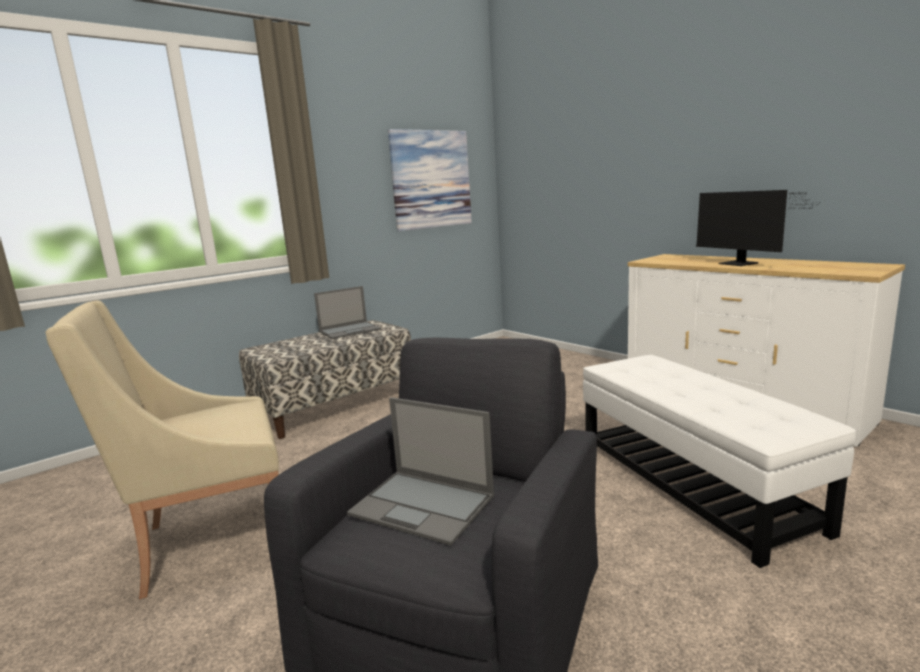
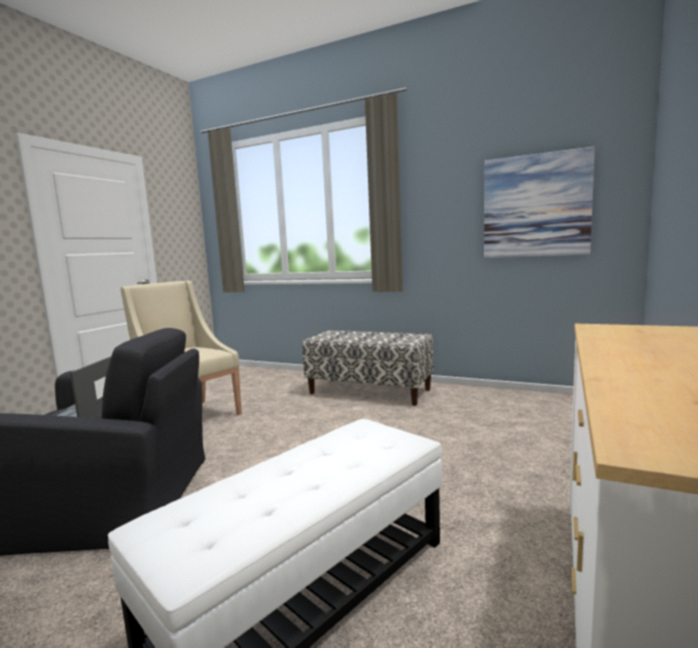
camera: 65 degrees right, 5 degrees down
(350, 330) = (393, 336): laptop -> none
(741, 264) = (638, 362): monitor -> none

